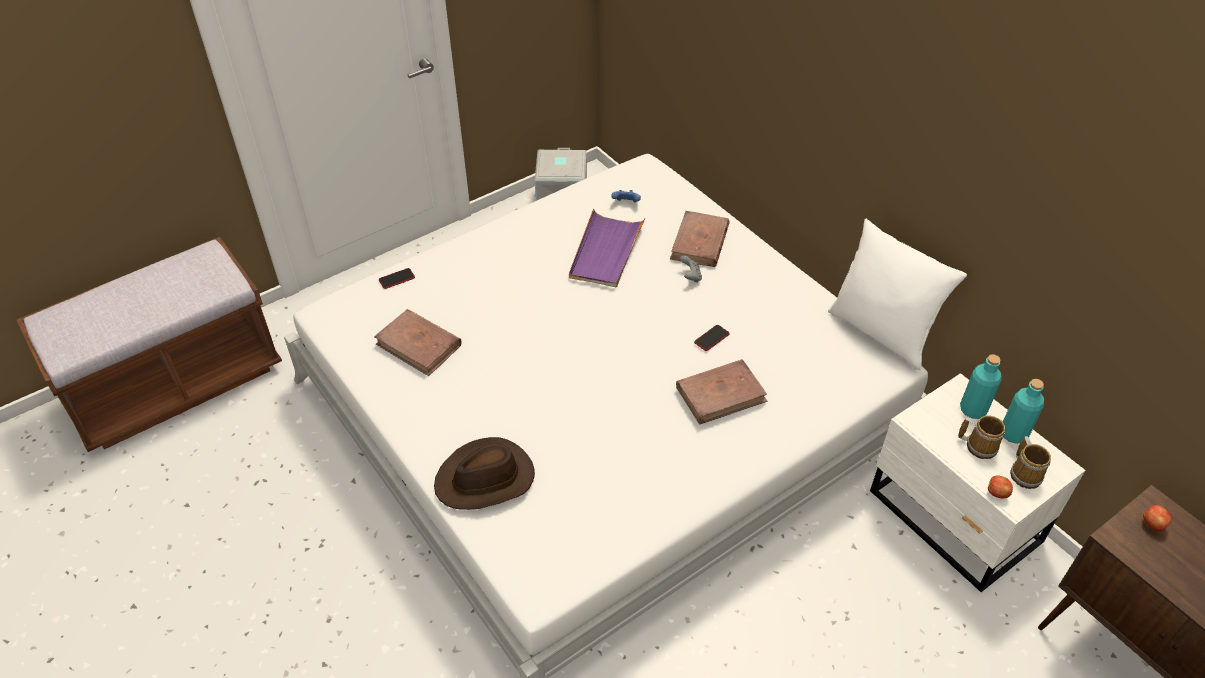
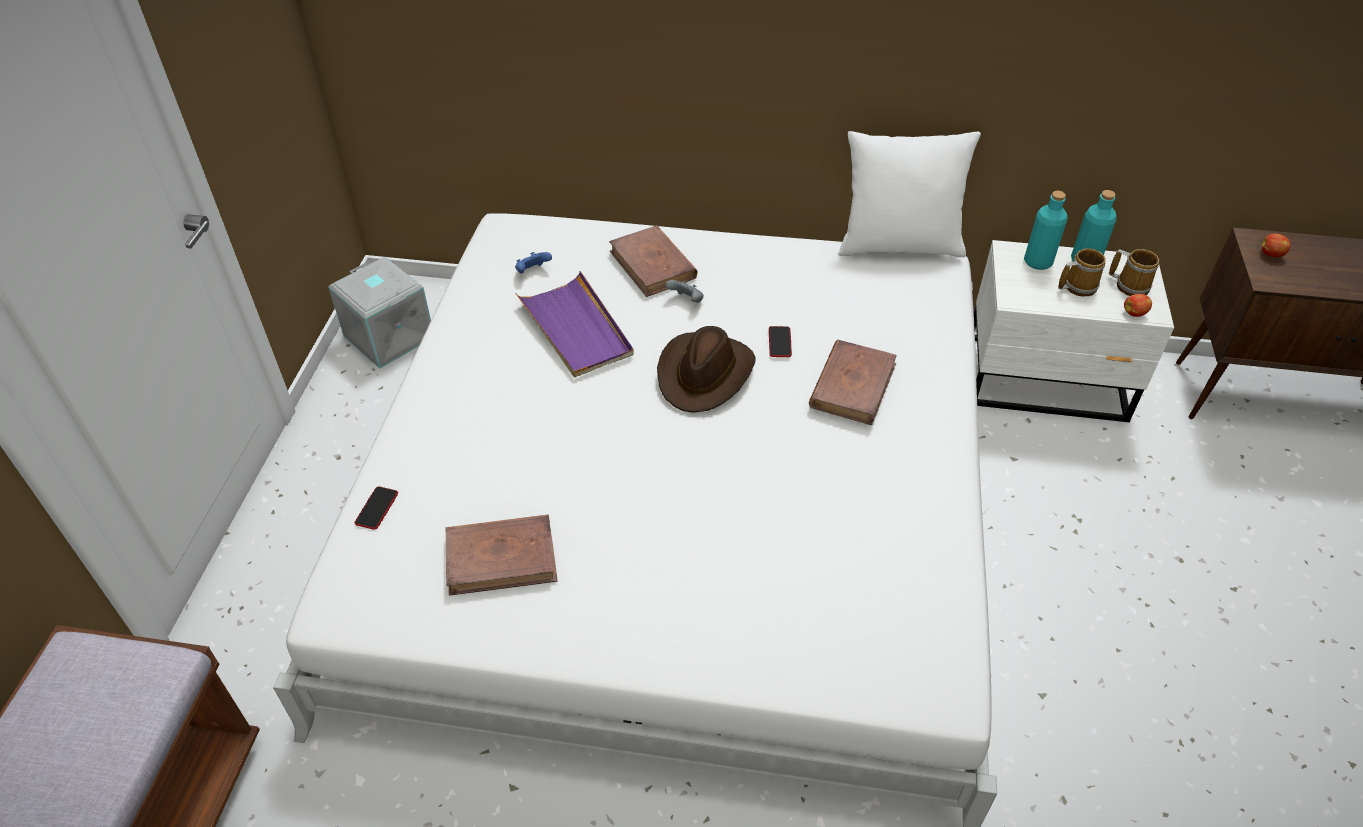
camera: 45 degrees left, 0 degrees up
(485, 479) = (757, 634): brown hat -> brown hat (705, 374)

